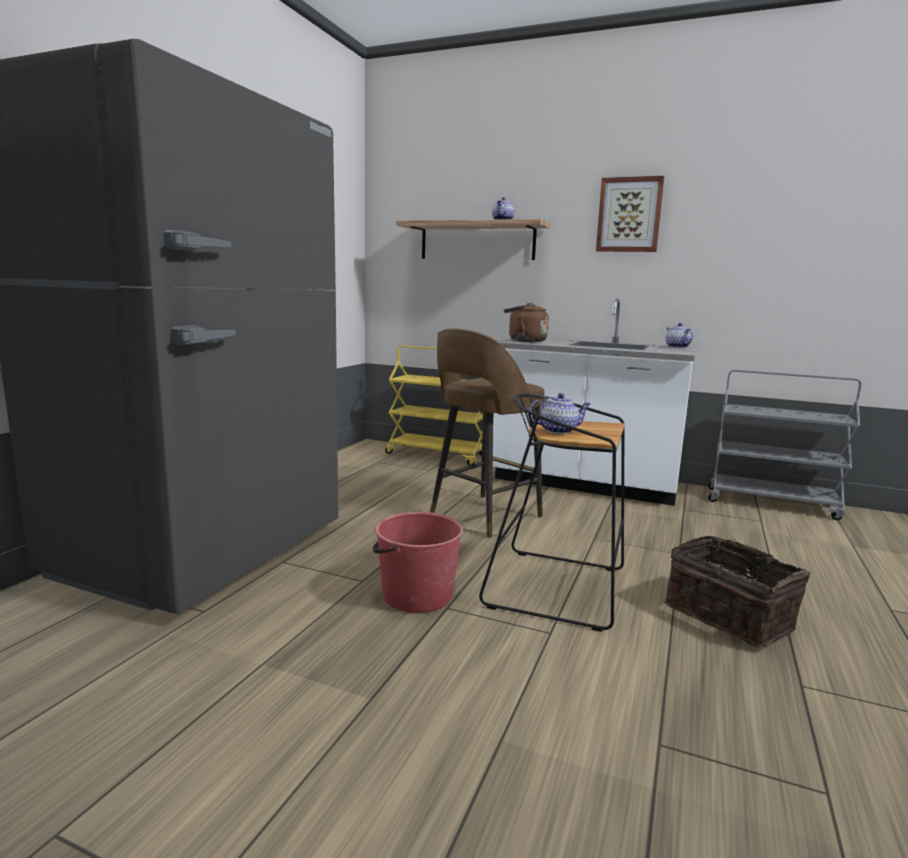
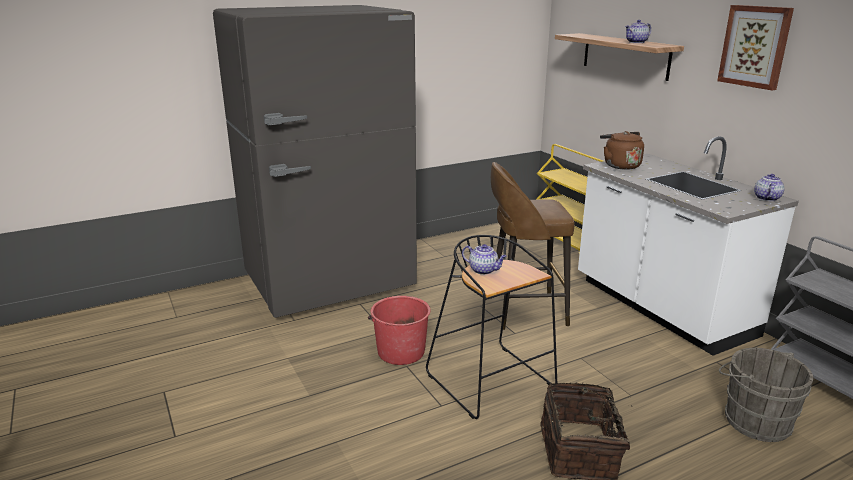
camera: 40 degrees right, 10 degrees up
(773, 540) = (753, 419): none -> grey bucket

